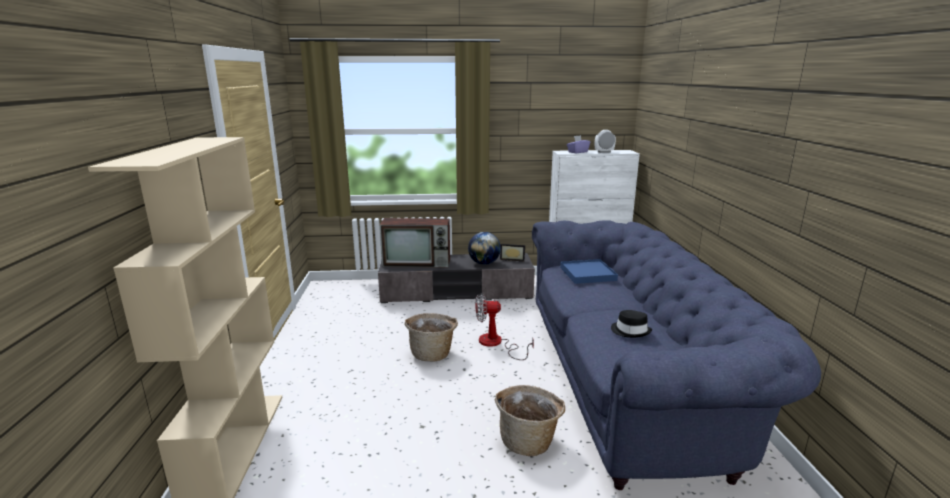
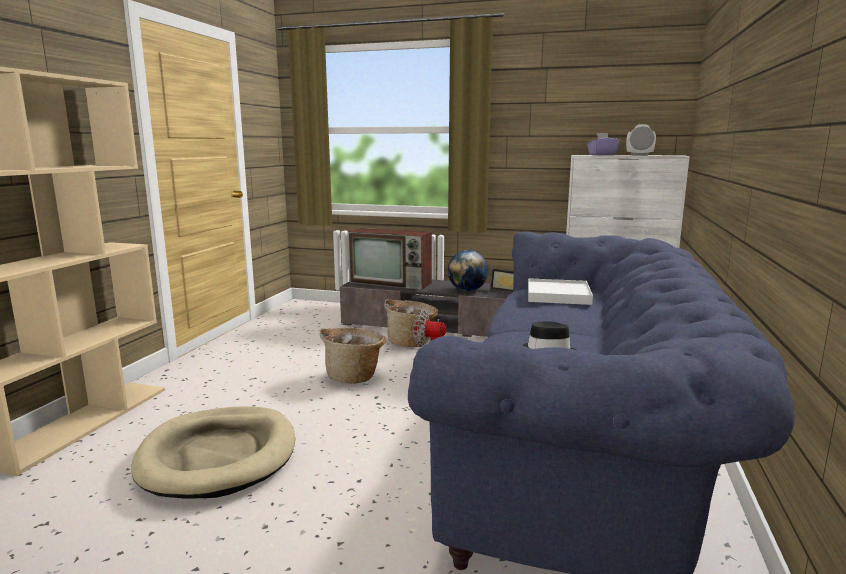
camera: 20 degrees right, 5 degrees down
(388, 448) = (219, 456): none -> beige dog bed
(528, 440) = (386, 484): basket -> basket (411, 342)
(587, 274) = (558, 295): blue tray -> white tray

